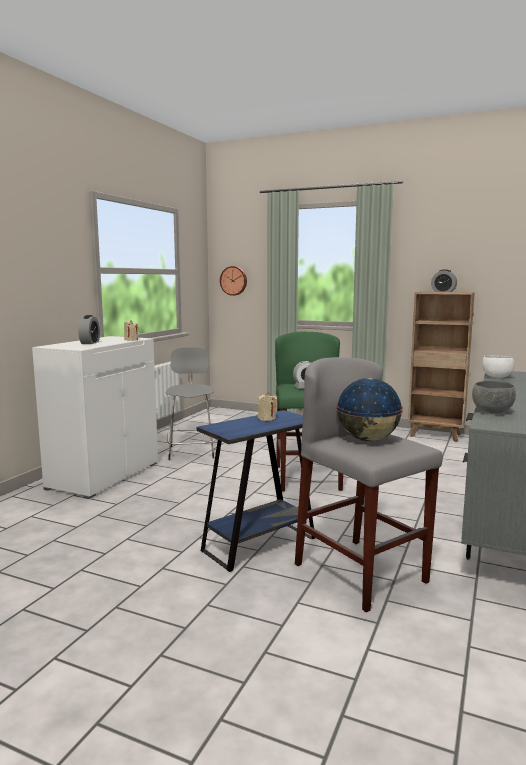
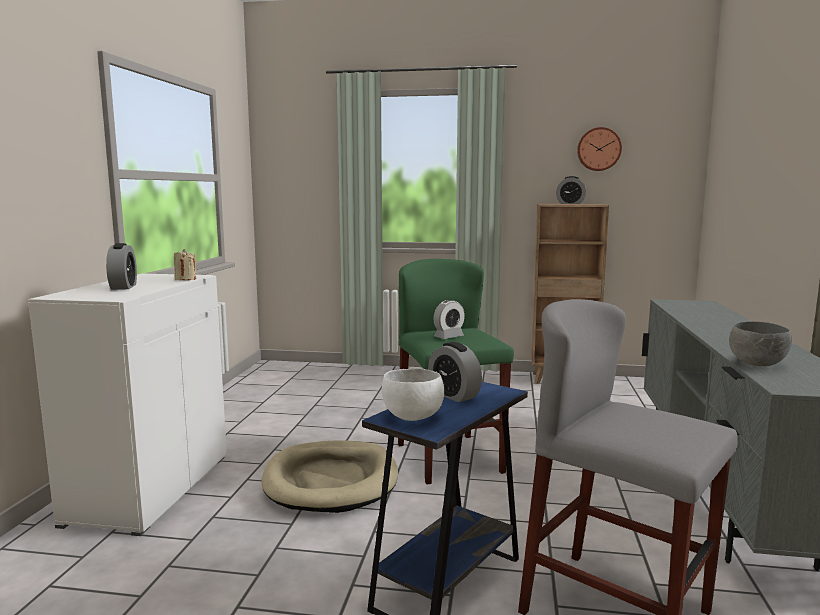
camera: 15 degrees left, 0 degrees up
(191, 451) = (267, 432): grey stool -> none
(218, 483) = (331, 481): none -> beige dog bed
(234, 280) = (290, 190): wall clock -> wall clock (598, 149)
(267, 419) = (454, 395): beige candle -> alarm clock
(368, 439) = (633, 421): globe -> none
(496, 377) = (679, 310): white bowl -> white bowl (411, 417)

